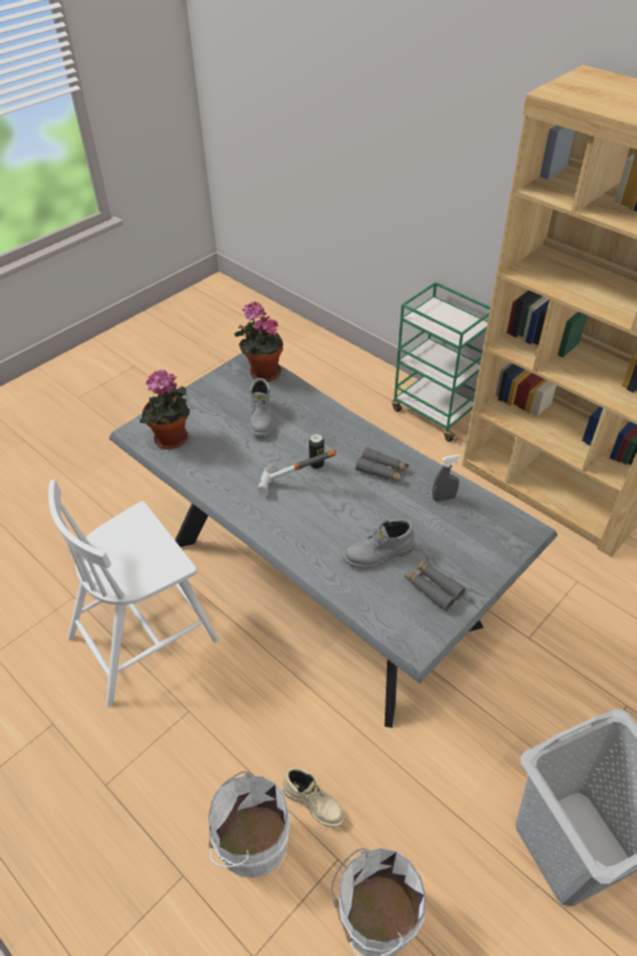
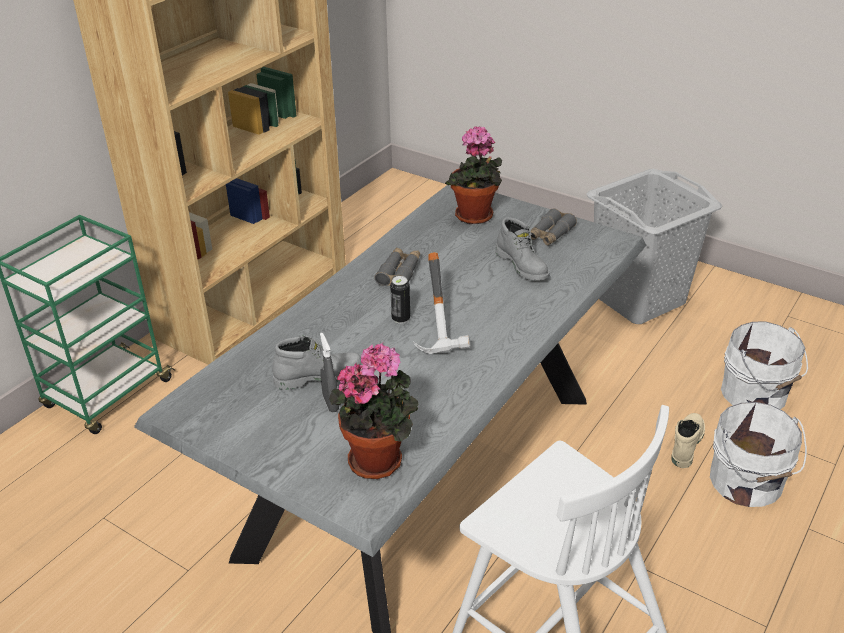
camera: 100 degrees left, 10 degrees down
(262, 373) = (210, 392): potted plant -> potted plant (474, 217)
(443, 498) = (431, 234): grey spray bottle -> grey spray bottle (330, 403)

